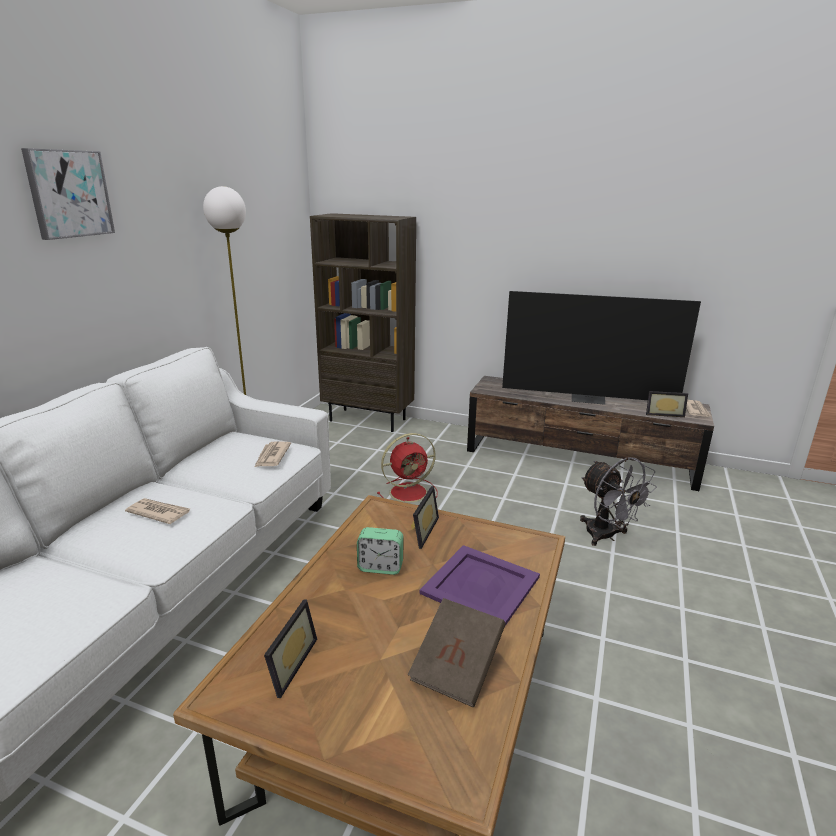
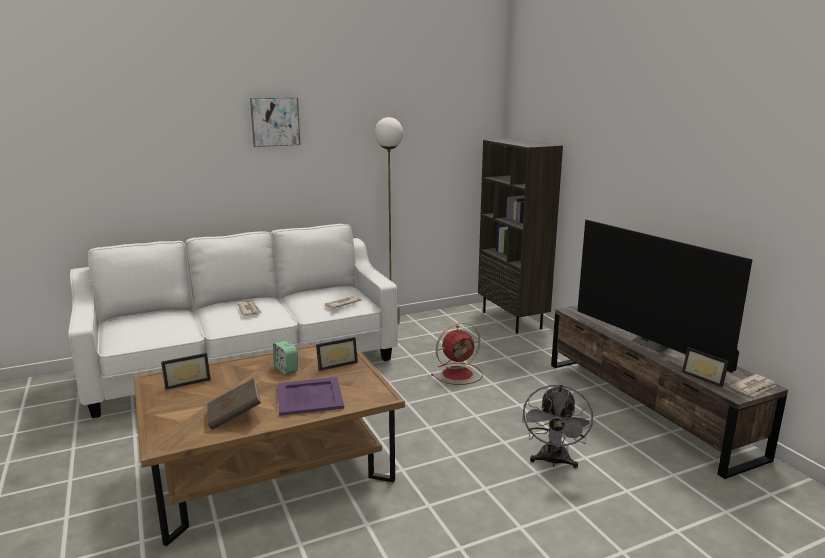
camera: 45 degrees right, 5 degrees down
(410, 492) = (458, 374): red fan -> red fan turned 45 degrees counterclockwise

